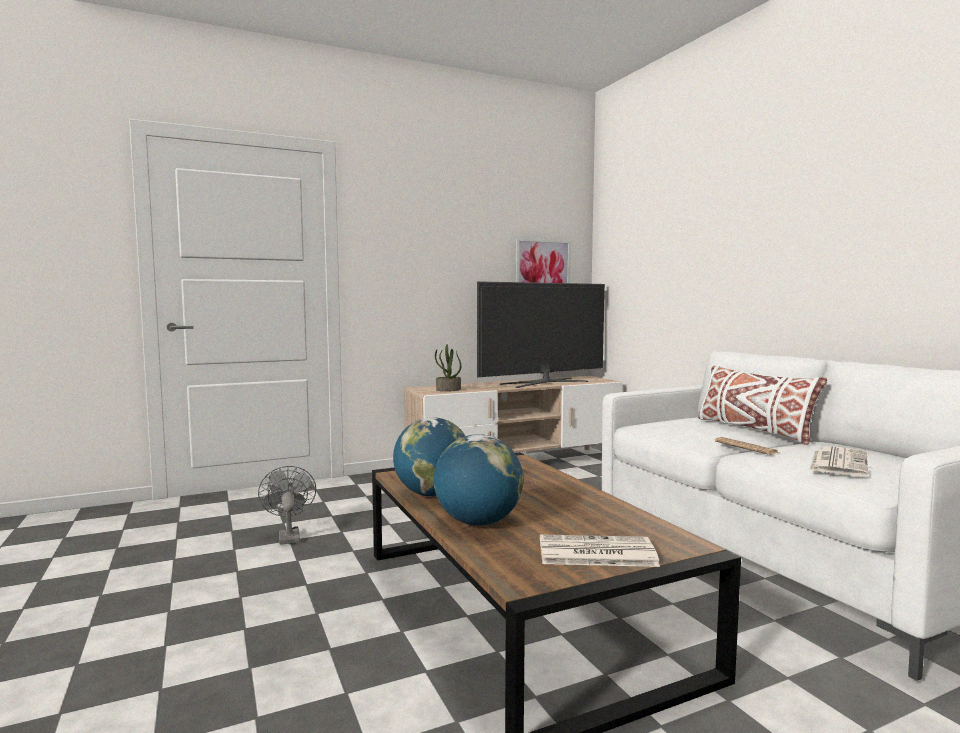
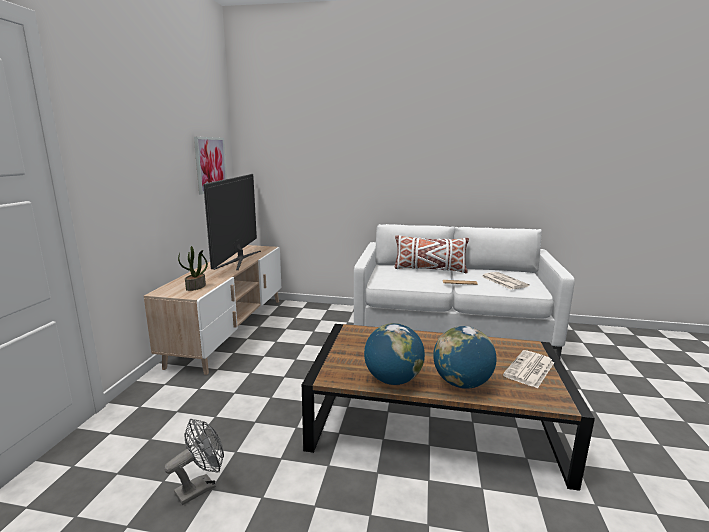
camera: 55 degrees left, 10 degrees up
(288, 536) = (201, 487): grey fan -> grey fan turned 120 degrees clockwise

